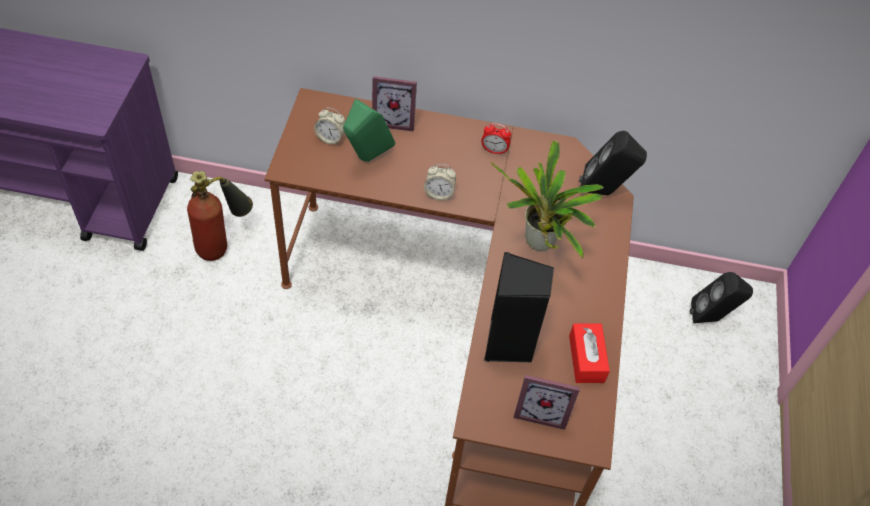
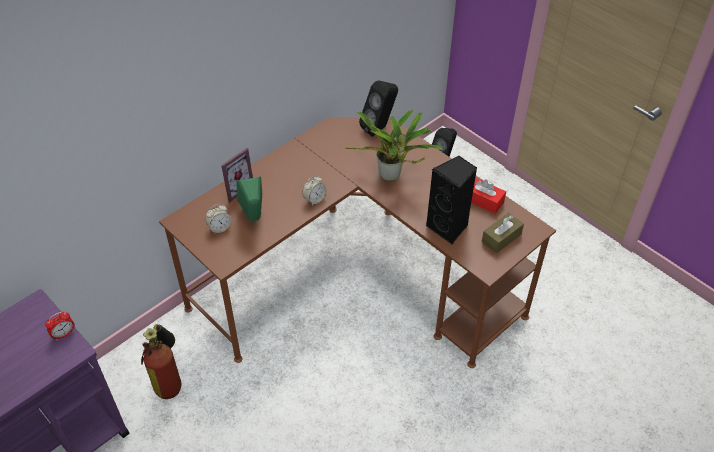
camera: 50 degrees left, 5 degrees down
(494, 151) = (305, 156): alarm clock -> alarm clock (64, 334)
(541, 410) = (501, 238): picture frame -> brown tissue box

